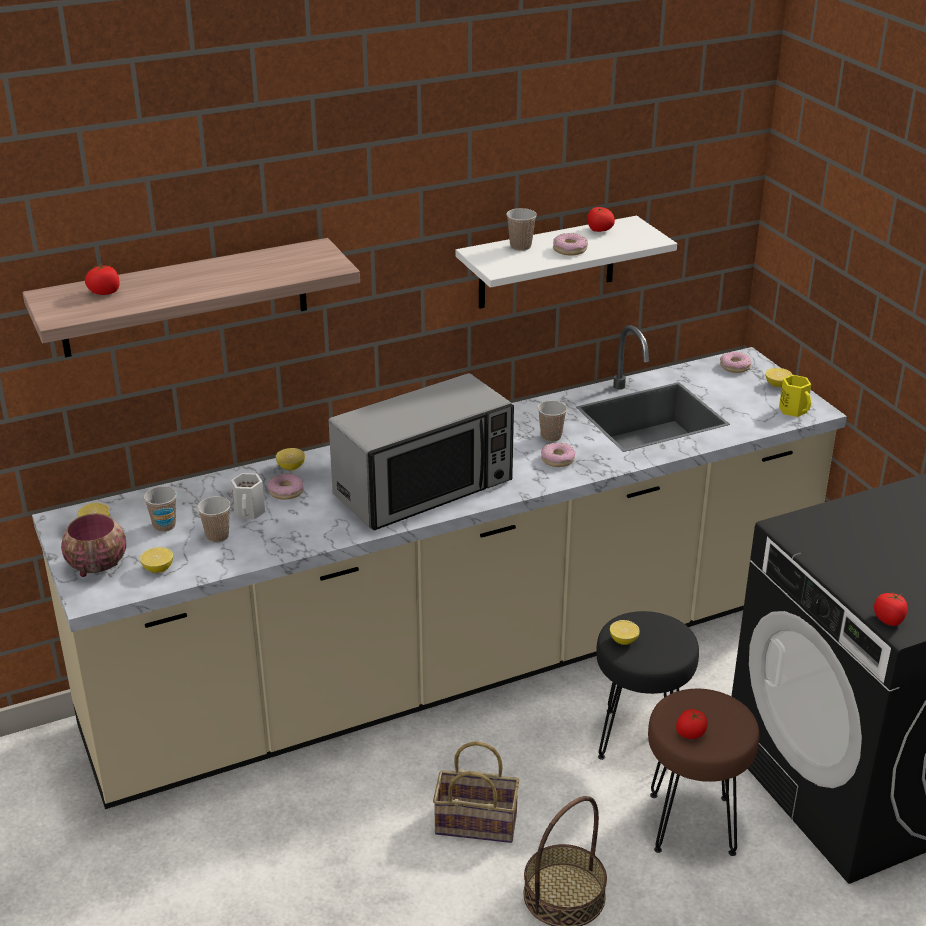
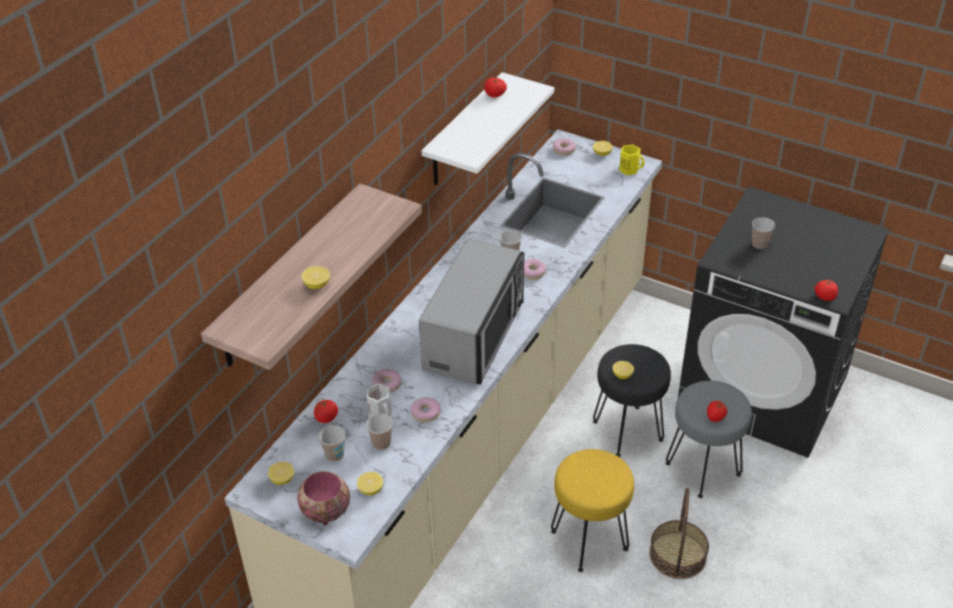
camera: 35 degrees left, 10 degrees up
(105, 292) = (267, 304): tomato -> tomato (326, 418)
(291, 467) = (368, 363): lemon -> lemon (317, 285)
(478, 822) = (589, 539): basket -> yellow stool
(520, 246) = (462, 130): cup -> cup (759, 244)
(570, 250) = (496, 120): donut -> donut (425, 413)
(693, 823) = (703, 468): brown stool -> grey stool

